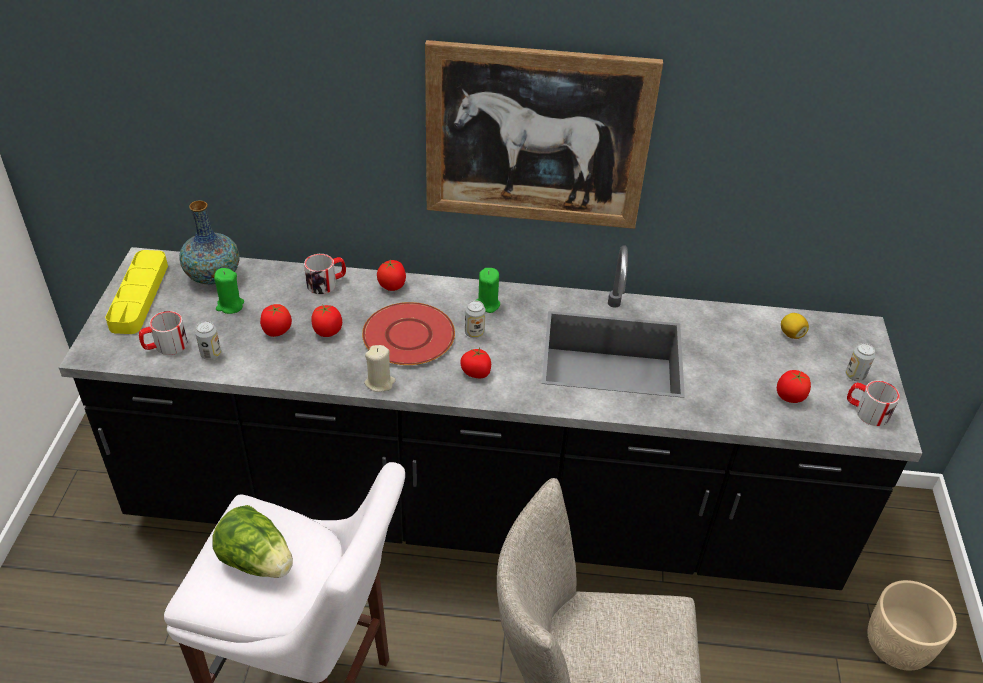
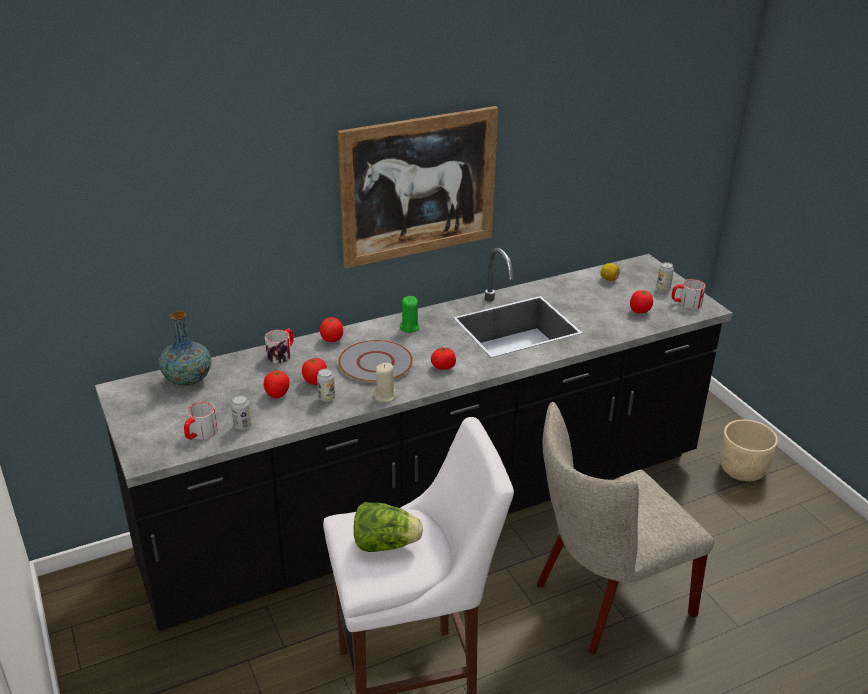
camera: 30 degrees left, 10 degrees down
(139, 296) = (140, 412): yellow tray -> none
(230, 306) = (222, 392): green candle -> none
(409, 336) = (376, 363): red plate -> grey plate
(474, 333) = (418, 346): can -> can (326, 398)

